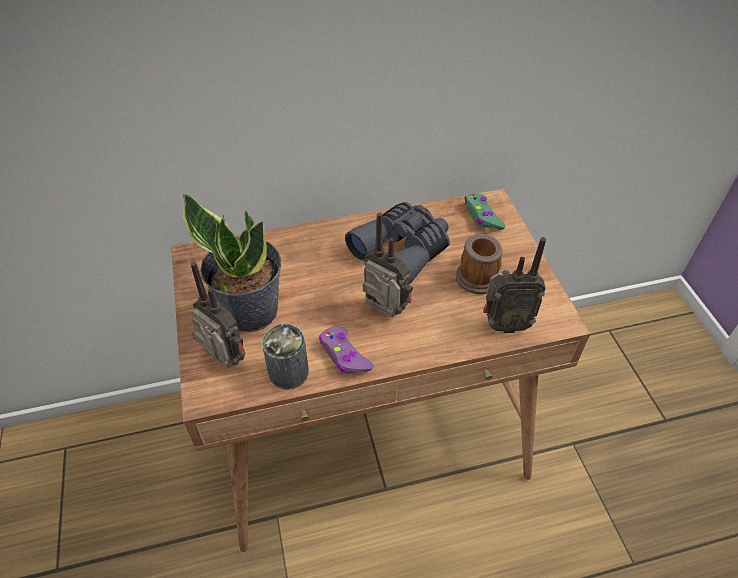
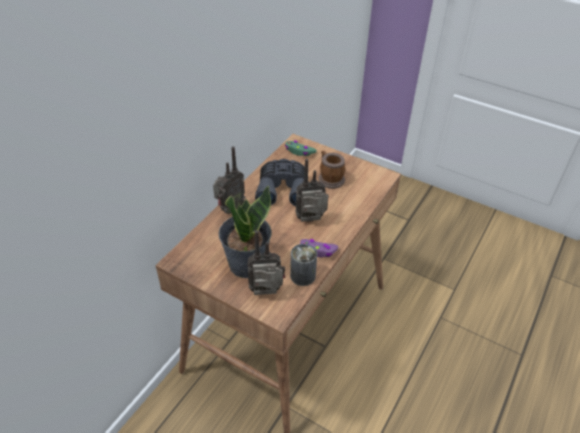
camera: 45 degrees left, 5 degrees down
(504, 324) = (365, 192): radio -> radio (229, 209)

